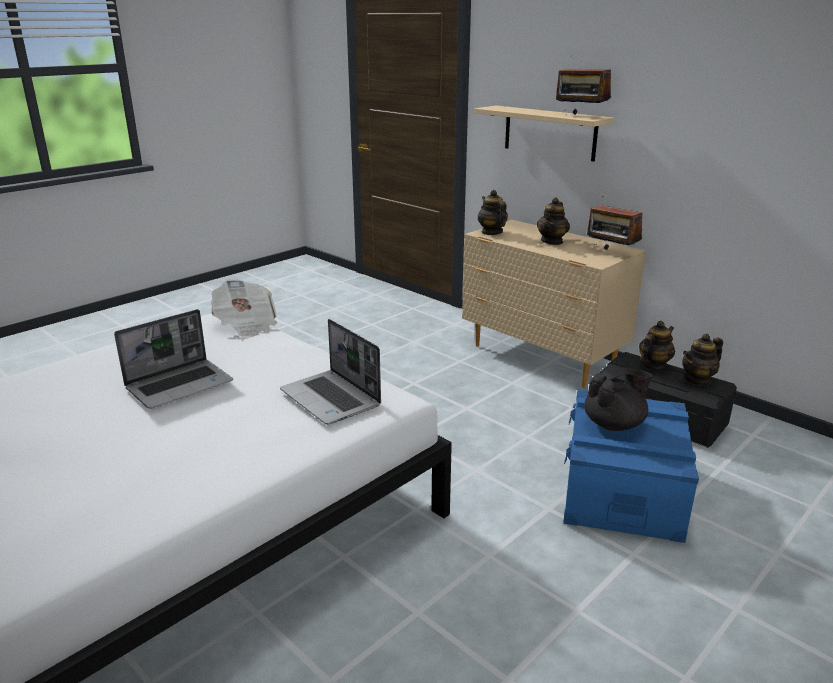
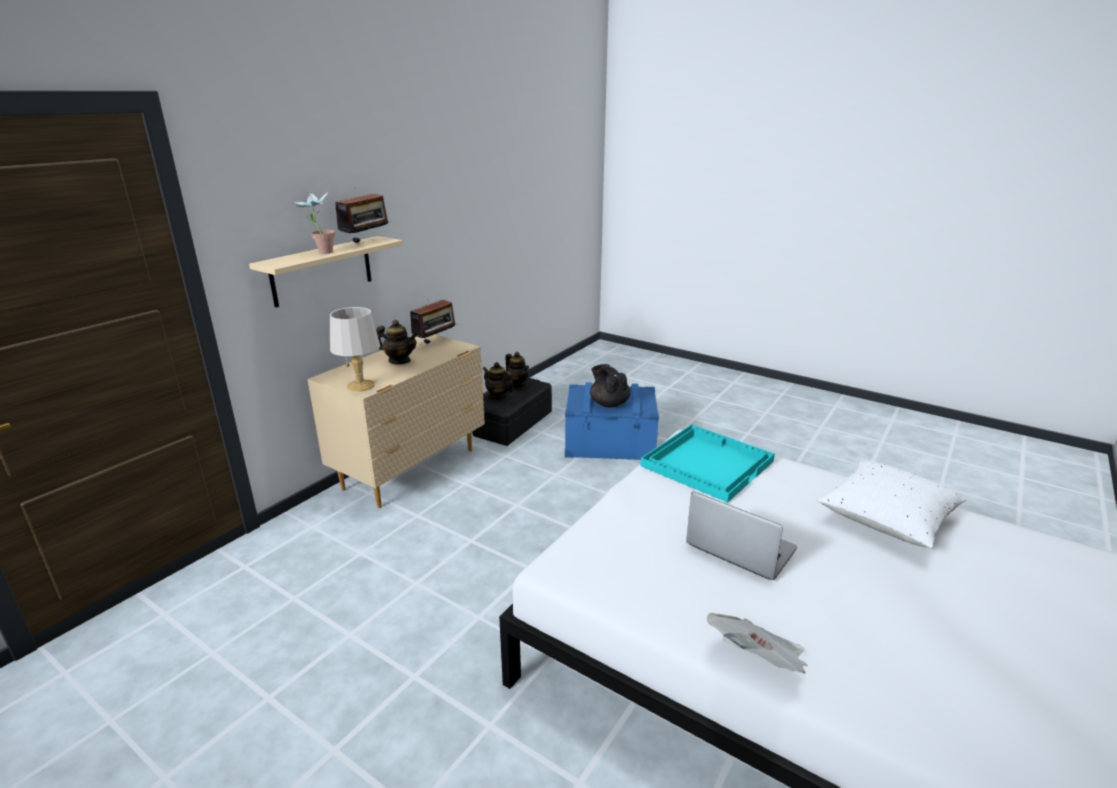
camera: 100 degrees left, 0 degrees up
(136, 489) = (886, 520): none -> white pillow
(246, 325) = (577, 545): newspaper -> newspaper (757, 661)
(332, 399) = (706, 463): laptop -> turquoise tray
(491, 232) = (361, 386): teapot -> grey table lamp
(530, 111) = (320, 253): none -> potted plant

